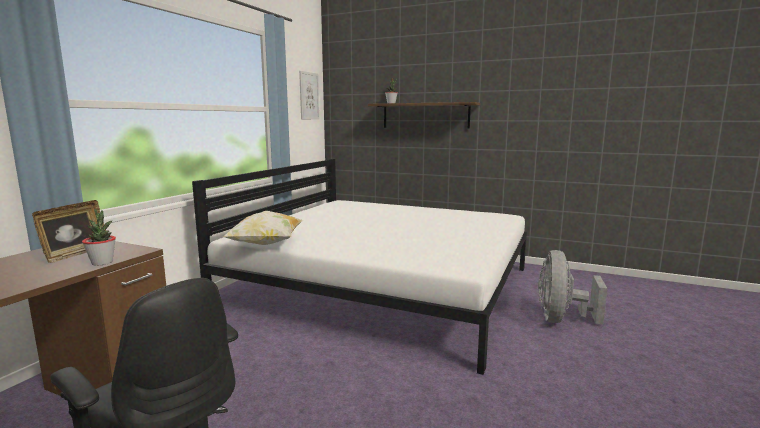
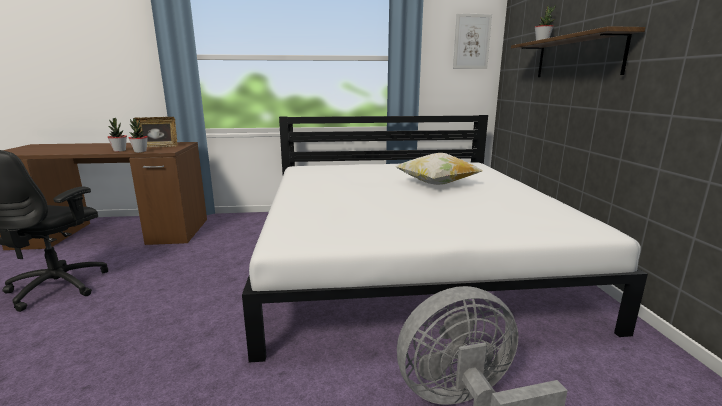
camera: 60 degrees right, 5 degrees up
(51, 273) = (119, 150): none -> potted plant
(266, 244) = (292, 175): pillow -> pillow (436, 184)

